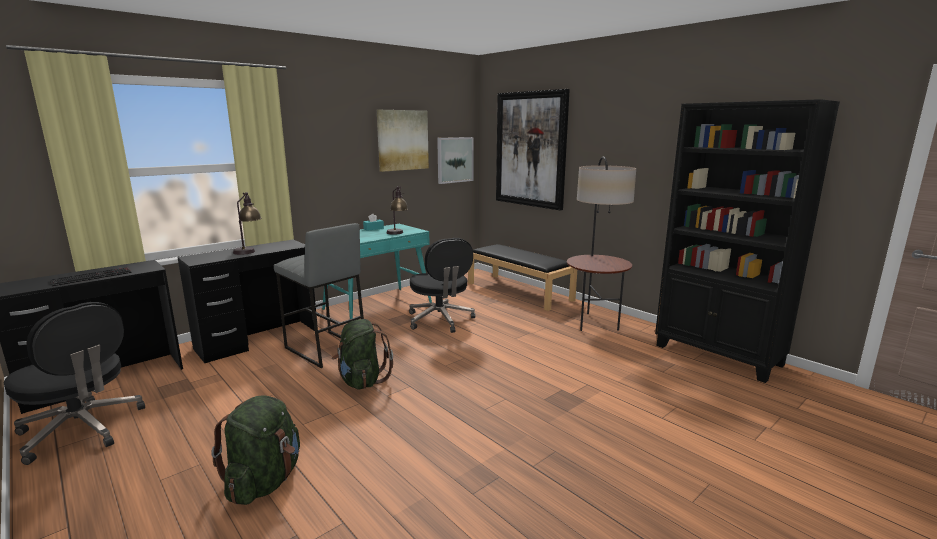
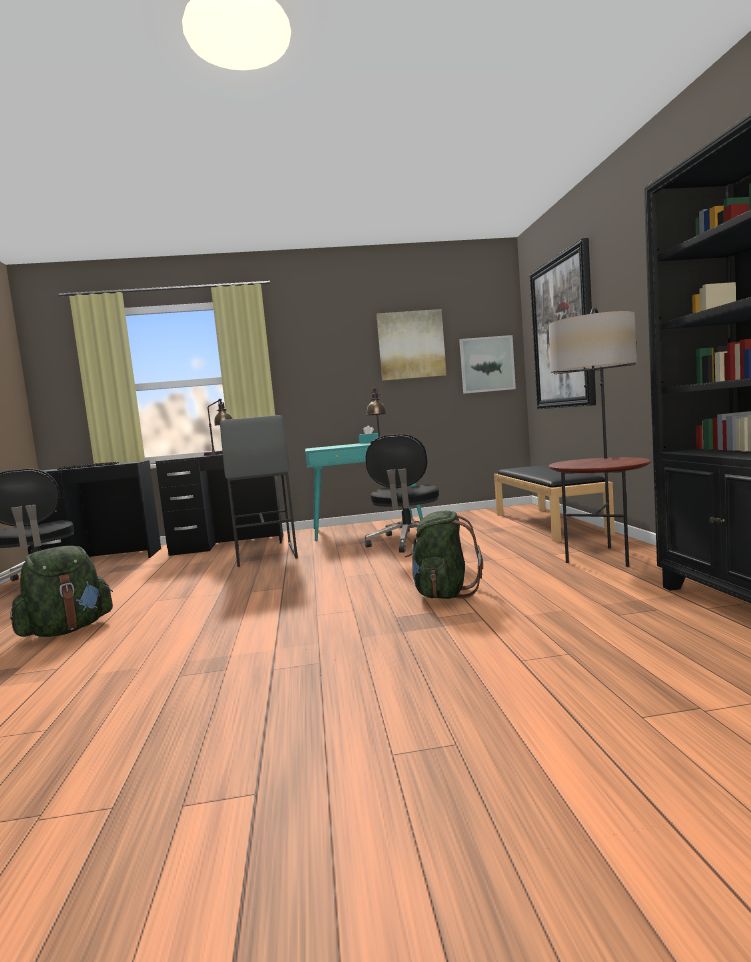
camera: 35 degrees right, 10 degrees down
(361, 381) = (251, 579): green backpack -> green backpack (443, 594)

